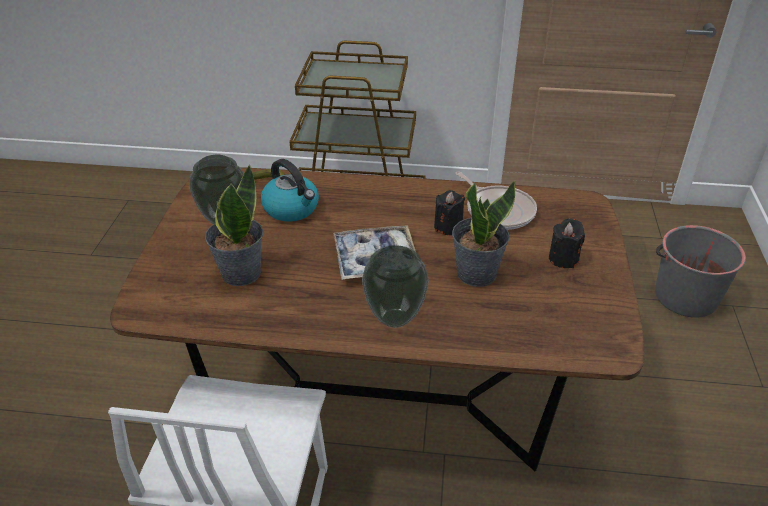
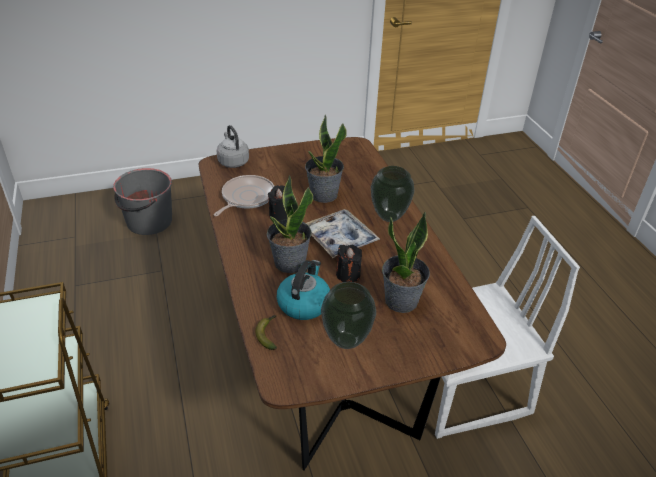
camera: 115 degrees left, 0 degrees up
(357, 214) = (289, 263): none -> potted plant
(563, 259) = (286, 166): black candle -> black candle (348, 274)
(589, 216) = (232, 161): none -> grey kettle

